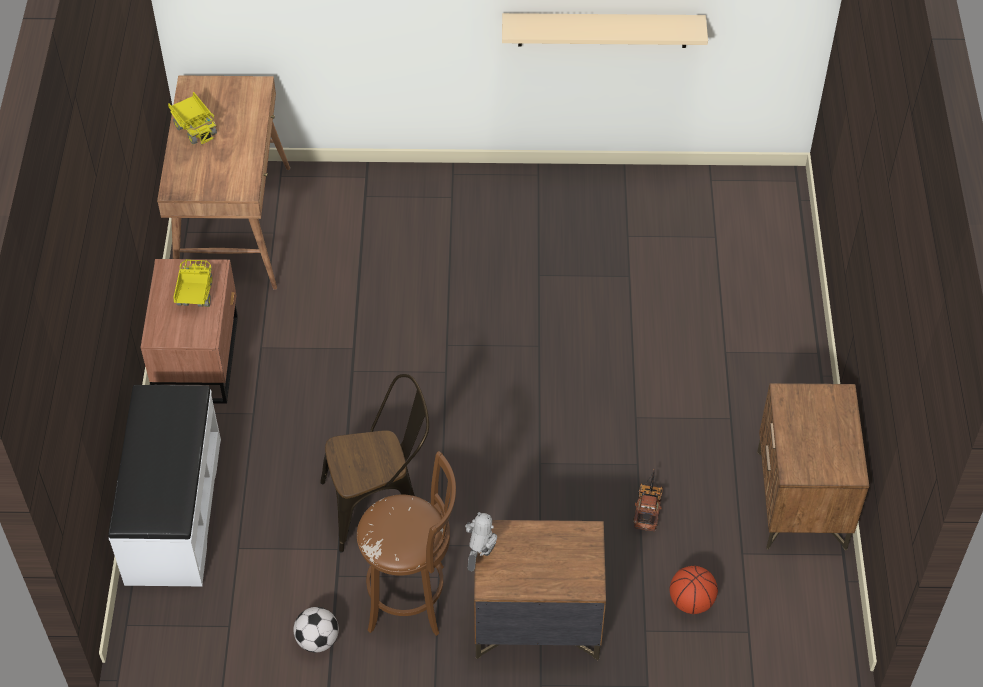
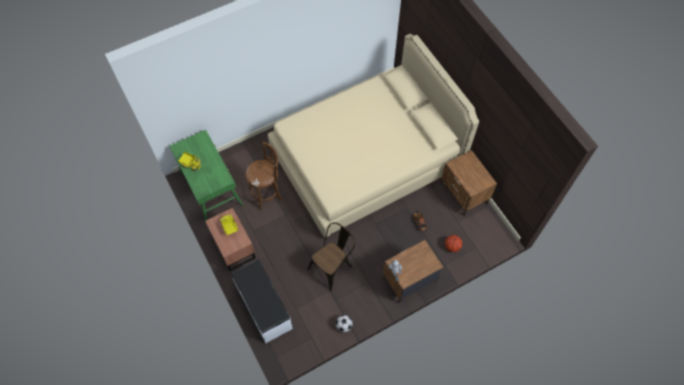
camera: 30 degrees left, 10 degrees up
(233, 226) = (211, 189): brown desk -> green desk
(412, 599) = (365, 294): brown stool -> brown stool (267, 194)
(602, 30) = (321, 59): beige shelf -> none
(613, 320) = (366, 160): none -> beige bed

